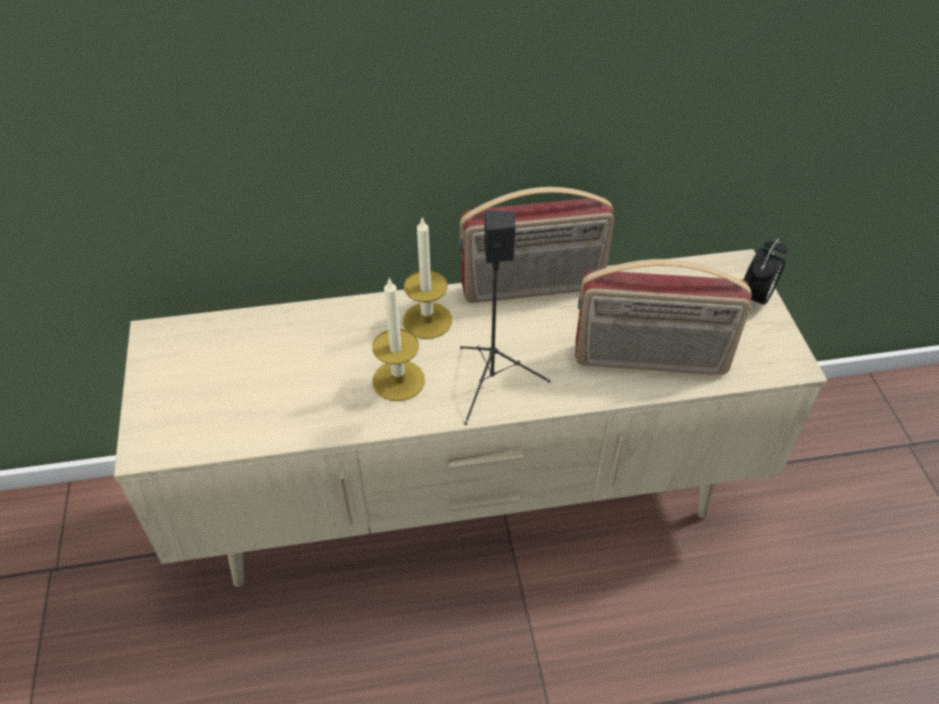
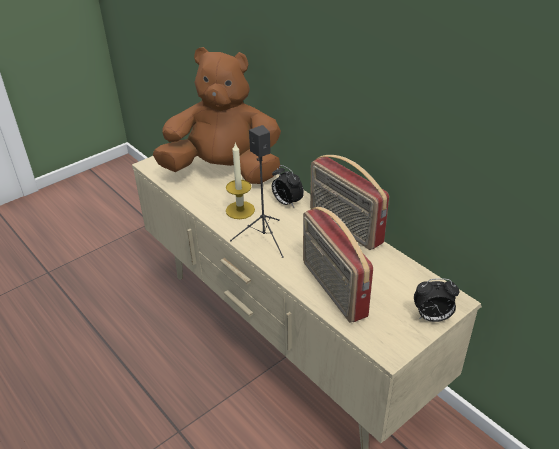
camera: 60 degrees right, 10 degrees down
(274, 356) = (224, 171): none -> brown plush toy
(427, 320) = (286, 203): candle -> alarm clock

